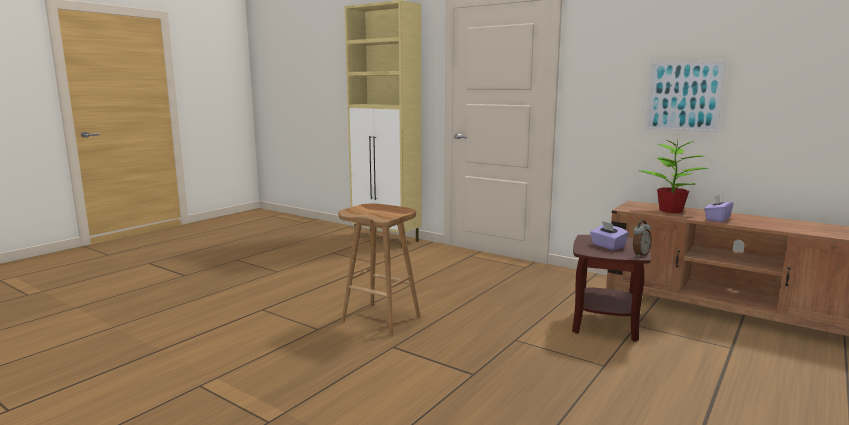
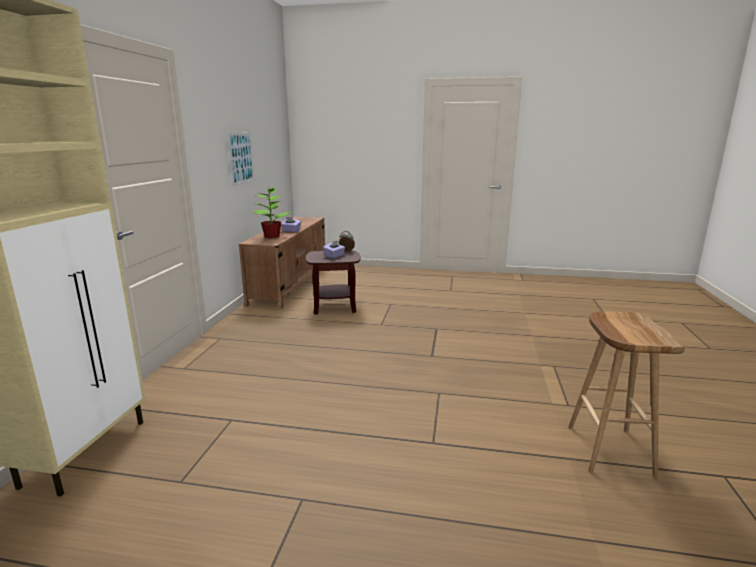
camera: 115 degrees left, 5 degrees up
(382, 319) = (392, 371): brown stool -> brown stool (608, 449)

